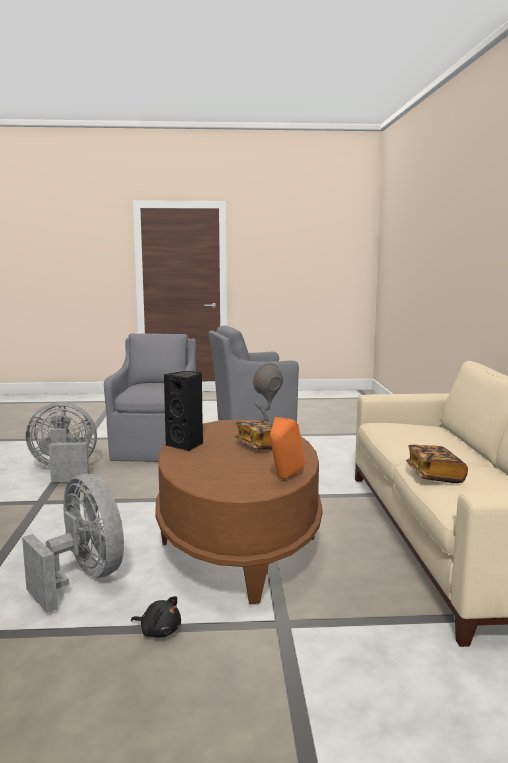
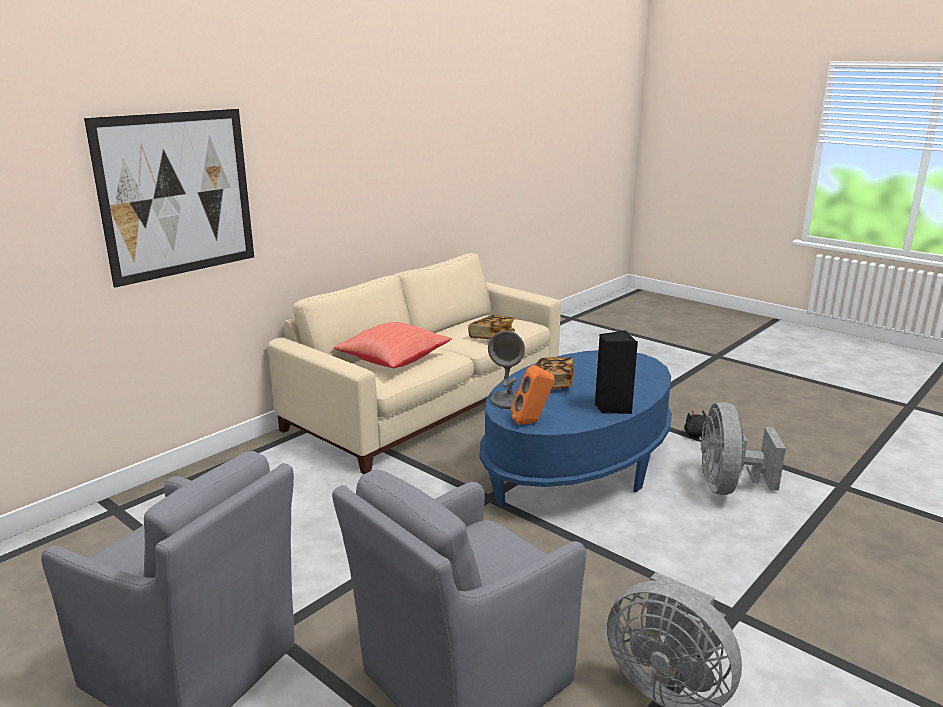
camera: 135 degrees left, 10 degrees up
(238, 540) = (577, 465): brown coffee table -> blue coffee table
(284, 479) = (593, 356): orange speaker -> orange speaker (532, 422)
(424, 434) = (393, 360): none -> red pillow
(464, 253) = (177, 194): none -> picture

